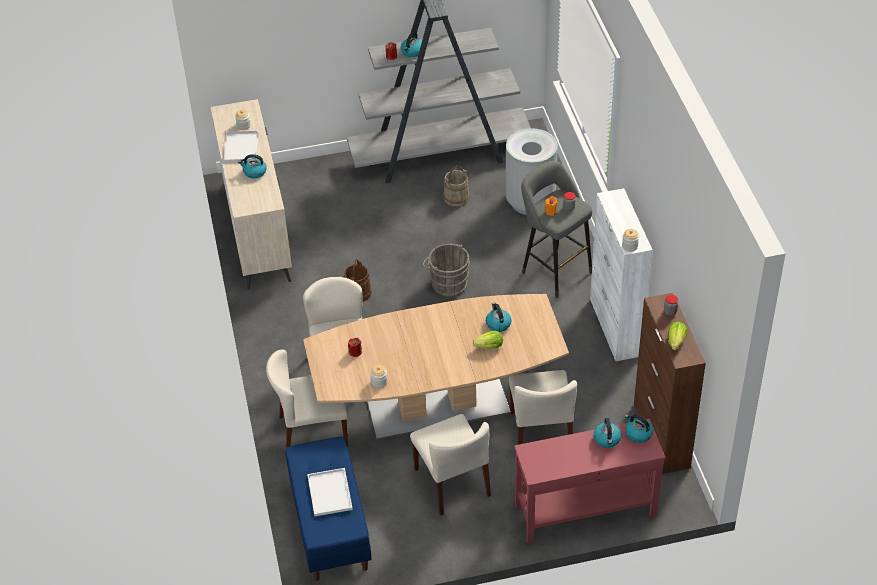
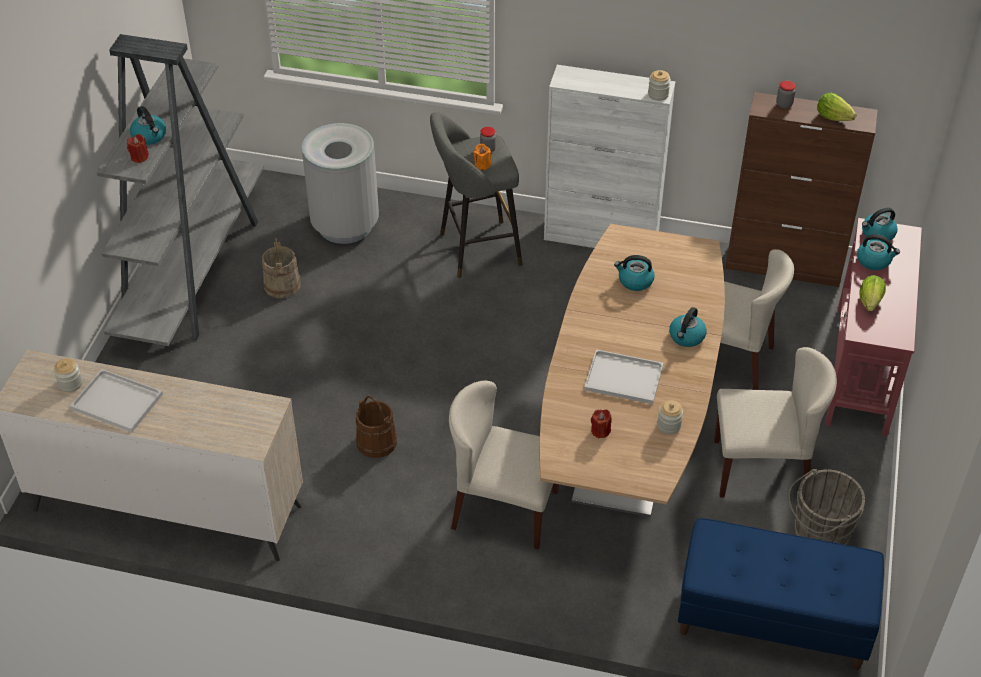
camera: 65 degrees left, 0 degrees up
(254, 172) = (185, 405): kettle -> kettle (686, 337)
(312, 431) = (597, 580): beige chair -> none
(329, 492) = (790, 567): white tray -> white tray (622, 378)
(447, 283) = (425, 349): grey bucket -> grey bucket (818, 532)
(489, 346) = (669, 302): lettuce -> lettuce (870, 301)

